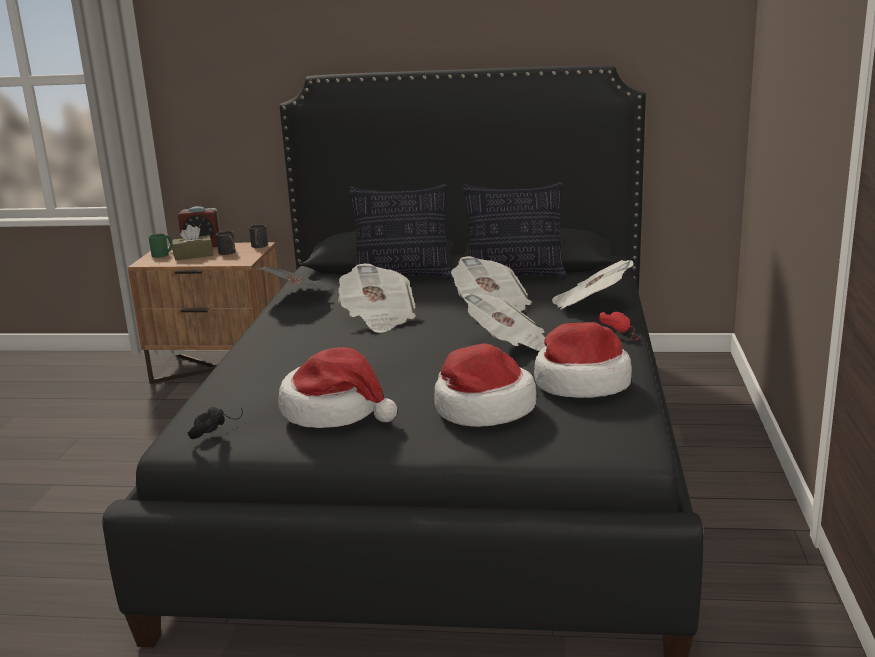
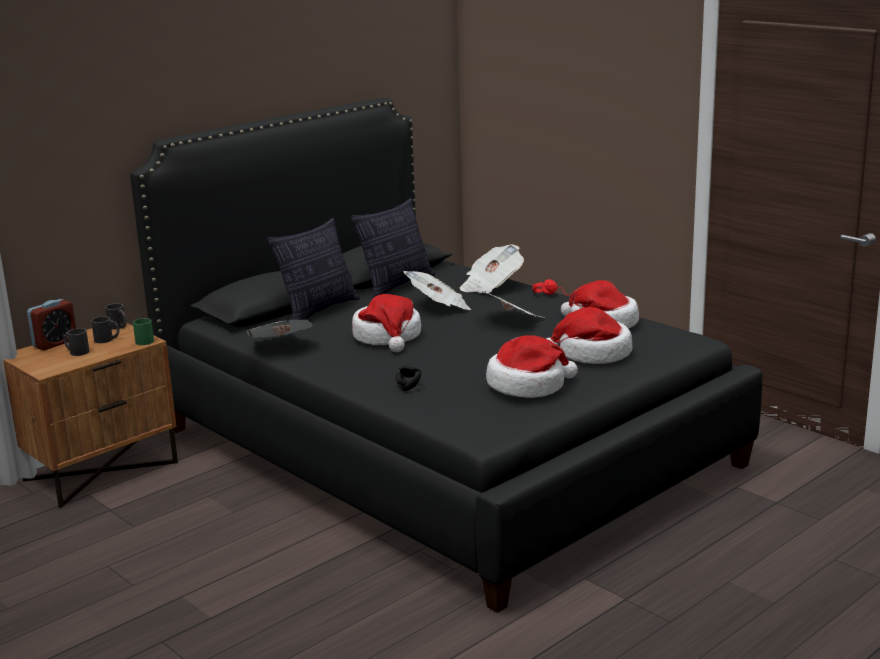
camera: 50 degrees left, 0 degrees up
(163, 254) = (39, 360): green mug -> green mug (145, 340)
(193, 255) = (76, 352): brown tissue box -> black mug
(215, 429) = (490, 422): black headphones -> black headphones (402, 383)
(378, 318) = (388, 337): newspaper -> hat

